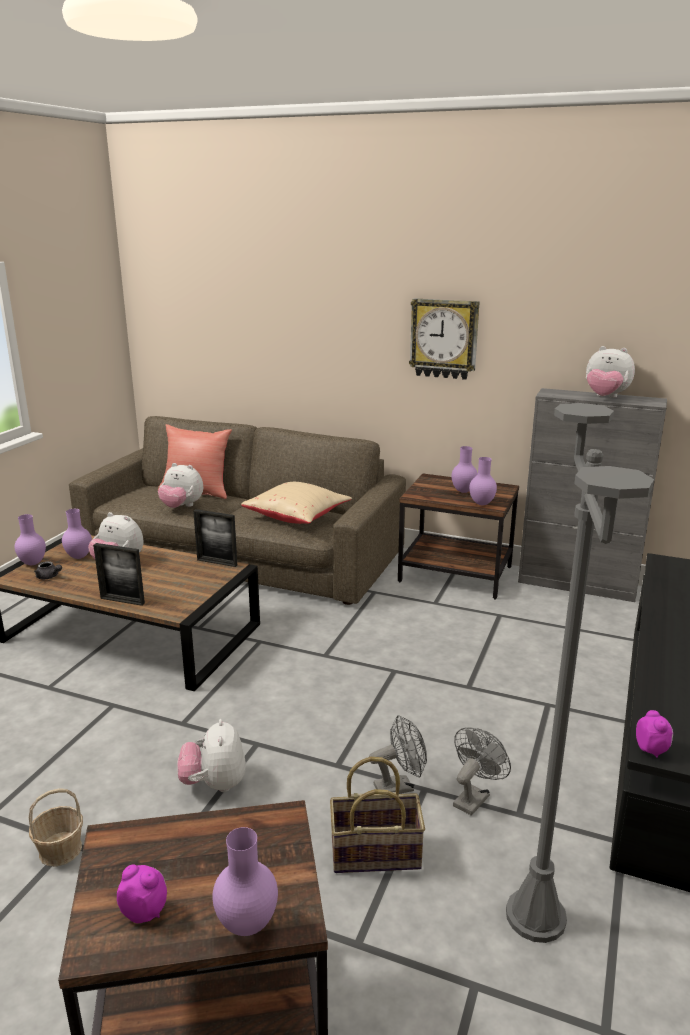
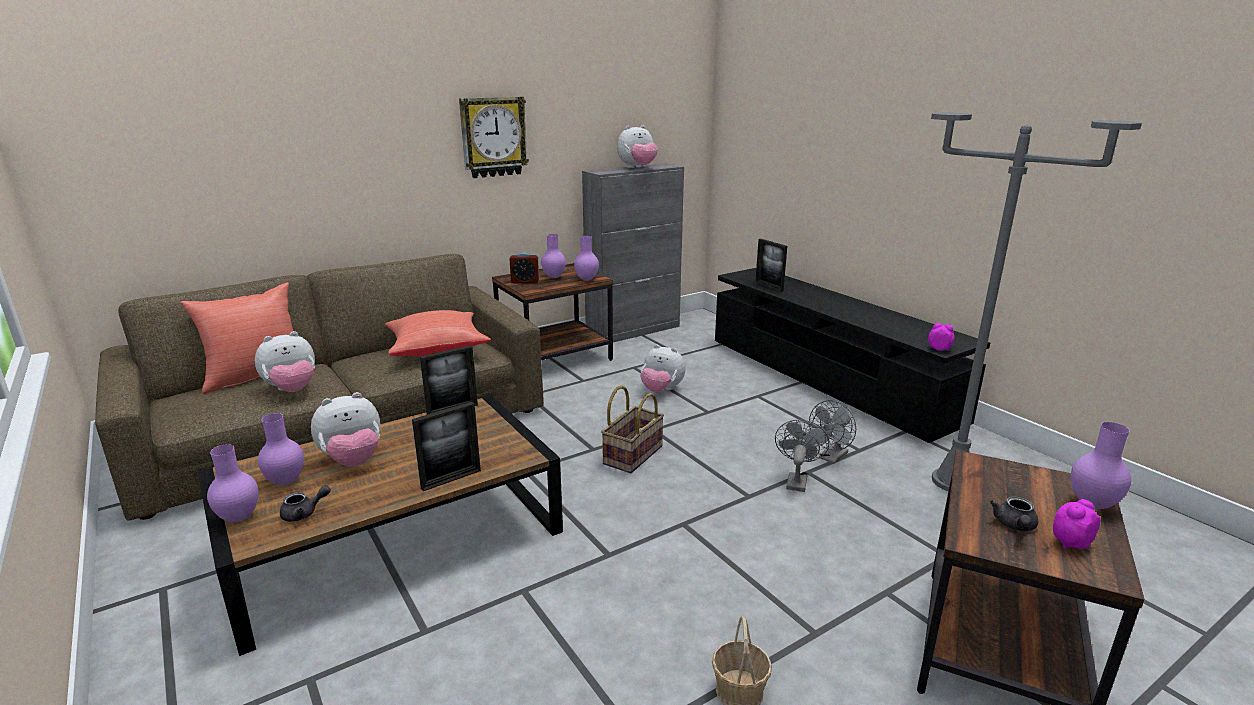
camera: 55 degrees left, 0 degrees up
(156, 865) = (1014, 526): none -> grey teapot
(214, 784) = (719, 564): plush toy -> plush toy (661, 390)
(298, 517) = (437, 349): beige pillow -> red pillow
(376, 852) = (860, 515): basket -> basket (632, 454)
(432, 486) = (525, 281): none -> alarm clock
(474, 797) = (831, 458): grey fan -> grey fan turned 120 degrees counterclockwise
(667, 588) = (769, 286): none -> picture frame

